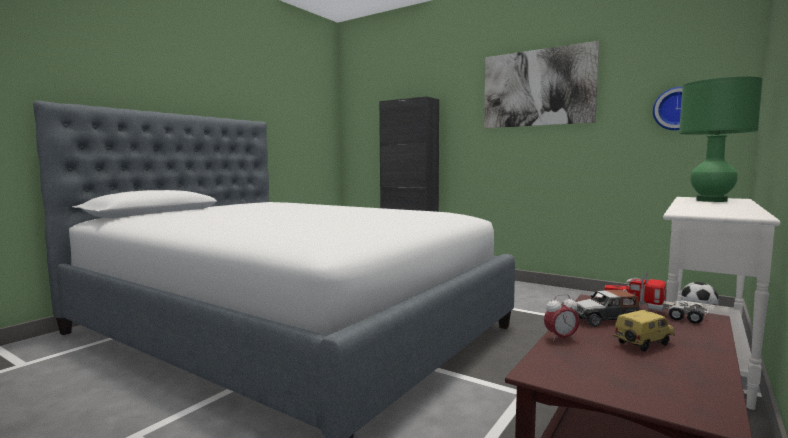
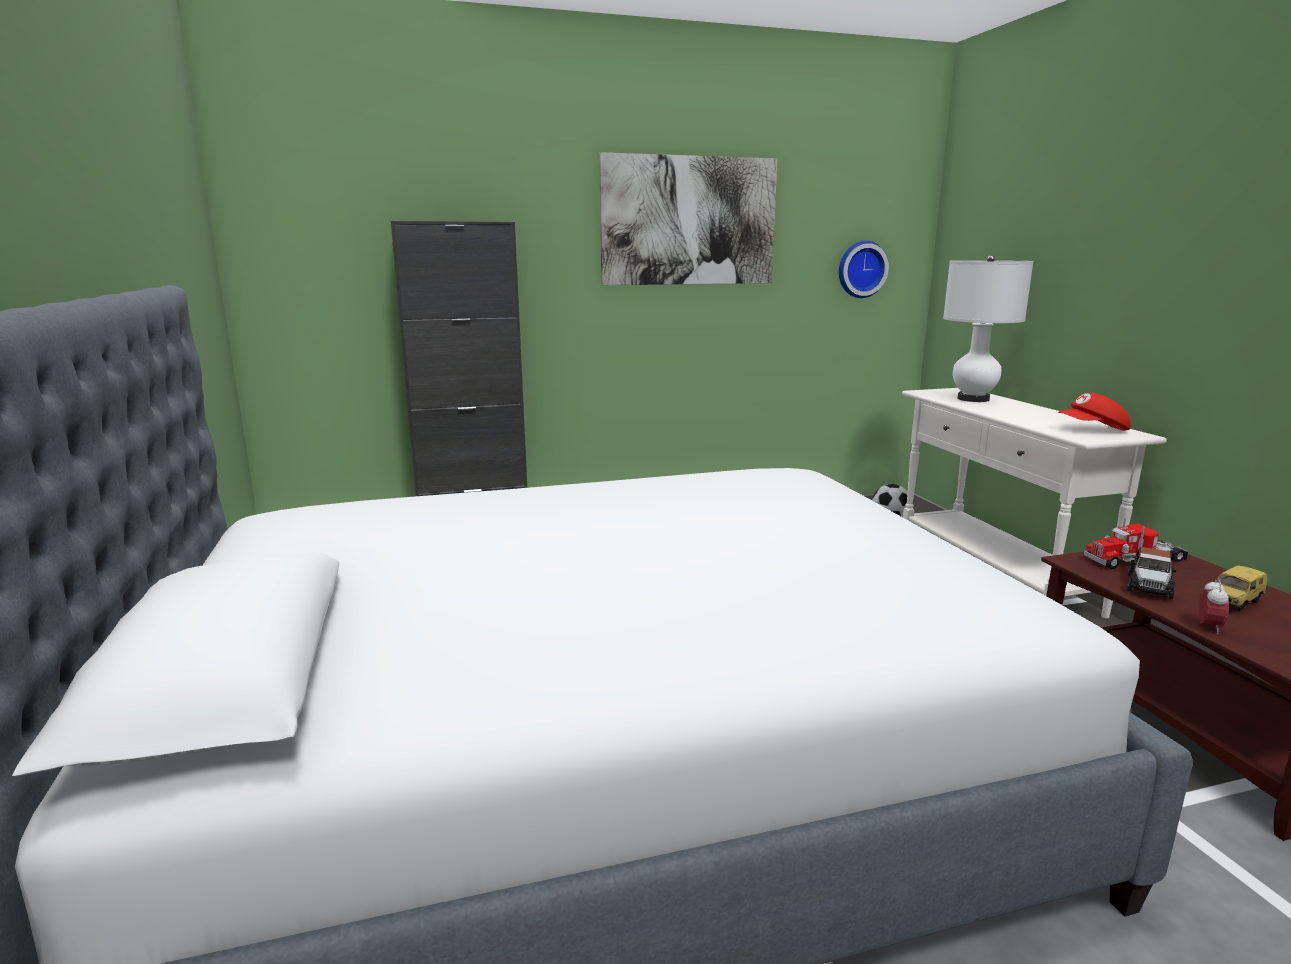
camera: 50 degrees left, 10 degrees up
(643, 344) = (1235, 603): toy car -> toy car turned 135 degrees counterclockwise
(711, 200) = (973, 399): green table lamp -> white table lamp
(720, 212) = (1093, 430): none -> red cap

